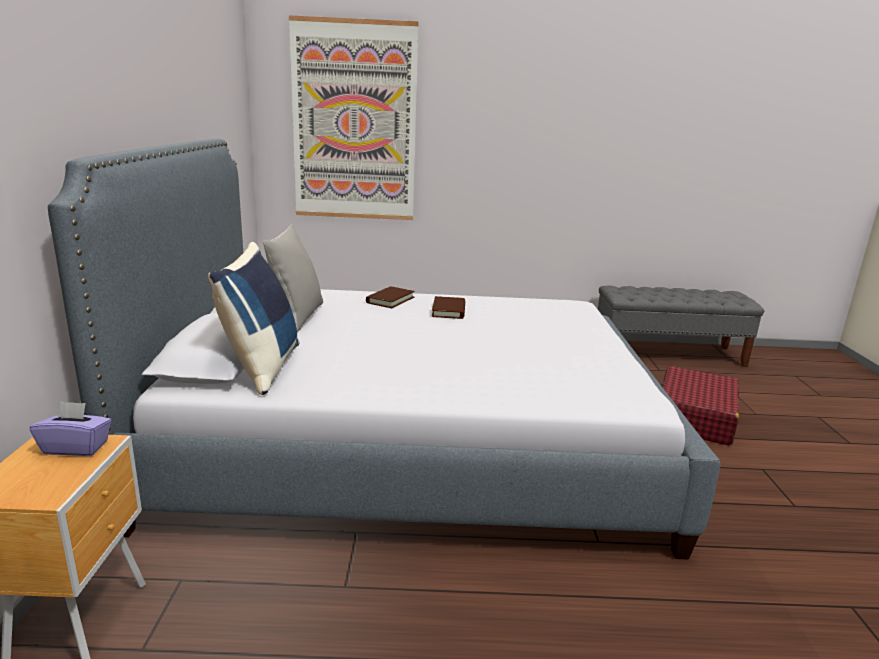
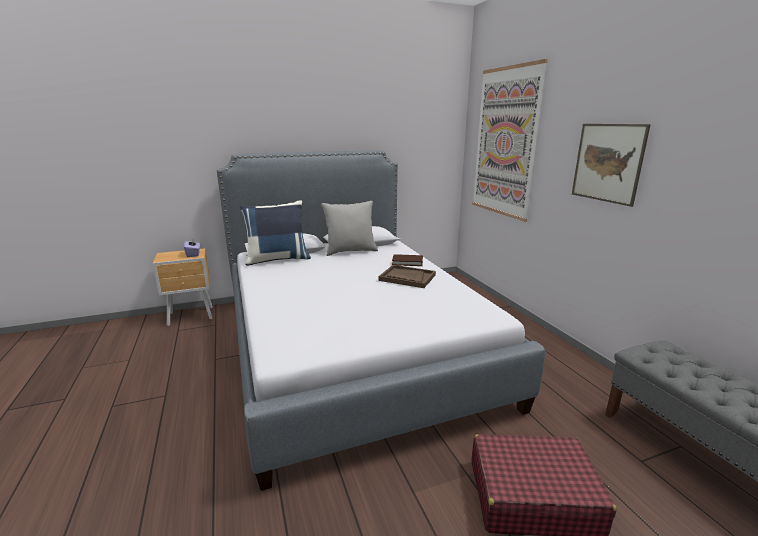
camera: 70 degrees right, 0 degrees up
(448, 310) = (407, 278): brown book -> brown tray
(518, 142) = (607, 163): none -> picture

